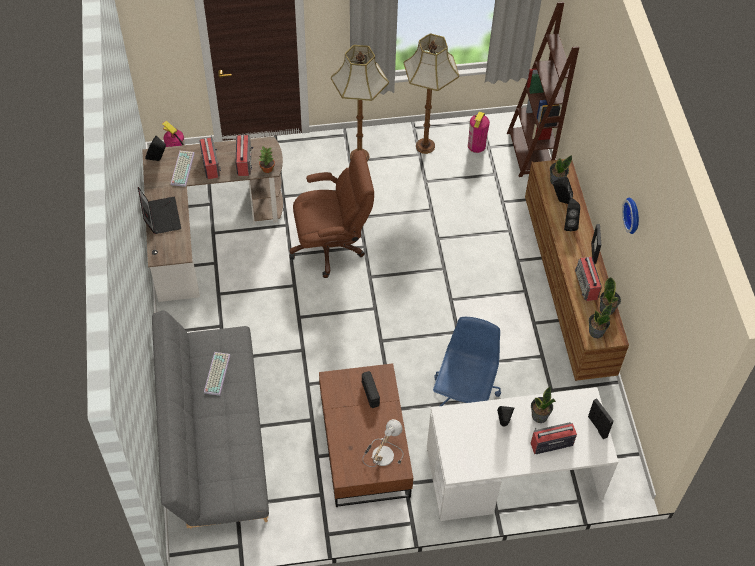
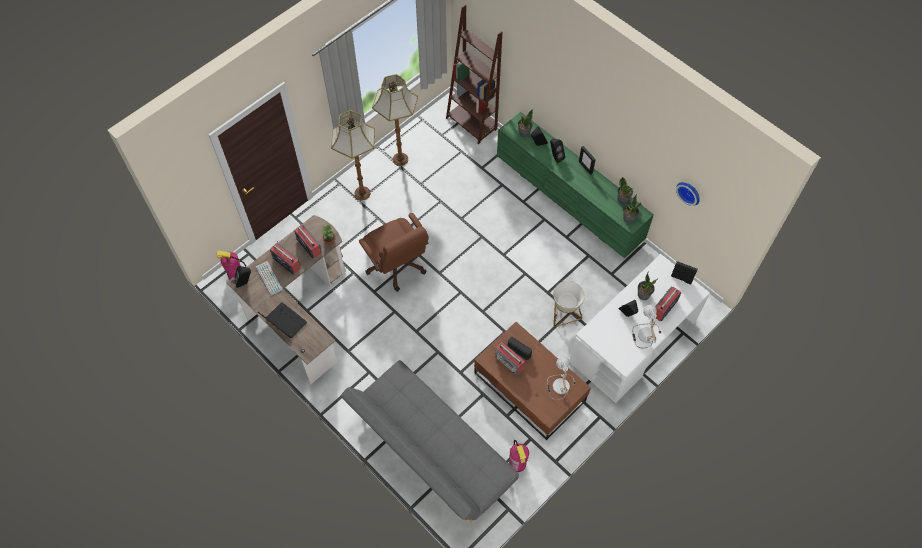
camera: 35 degrees left, 5 degrees up
(216, 373) = (408, 406): keyboard -> none
(332, 246) = (397, 268): brown office chair -> brown office chair turned 105 degrees clockwise
(463, 398) = (565, 315): blue office chair -> planter
(476, 145) = (433, 138): fire extinguisher -> fire extinguisher (517, 463)
(504, 455) = (644, 334): none -> table lamp
(567, 289) = (568, 201): brown cabinet -> green cabinet
(586, 285) = (598, 191): radio -> radio (509, 362)
(633, 215) = (625, 127): wall clock -> wall clock (689, 192)

